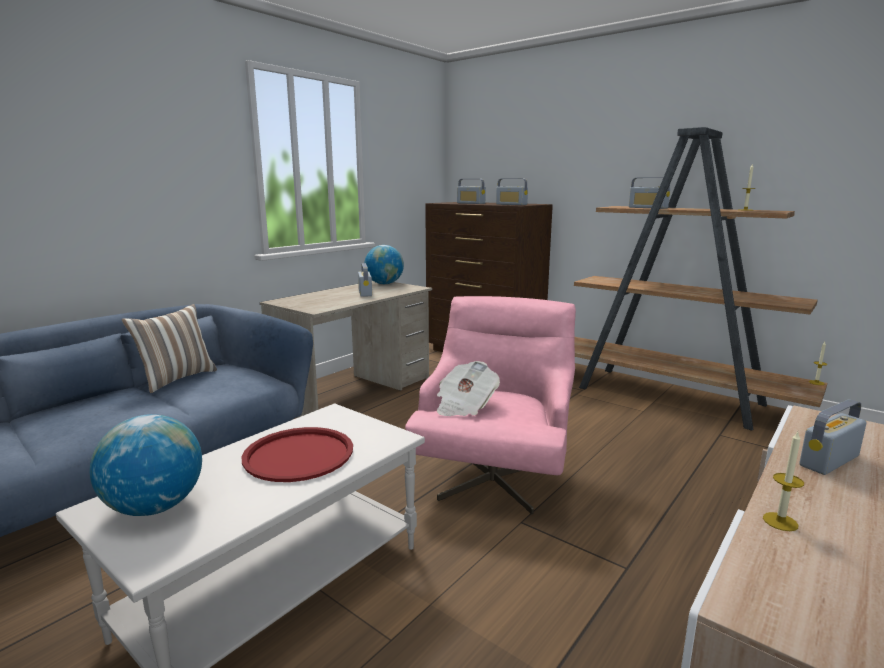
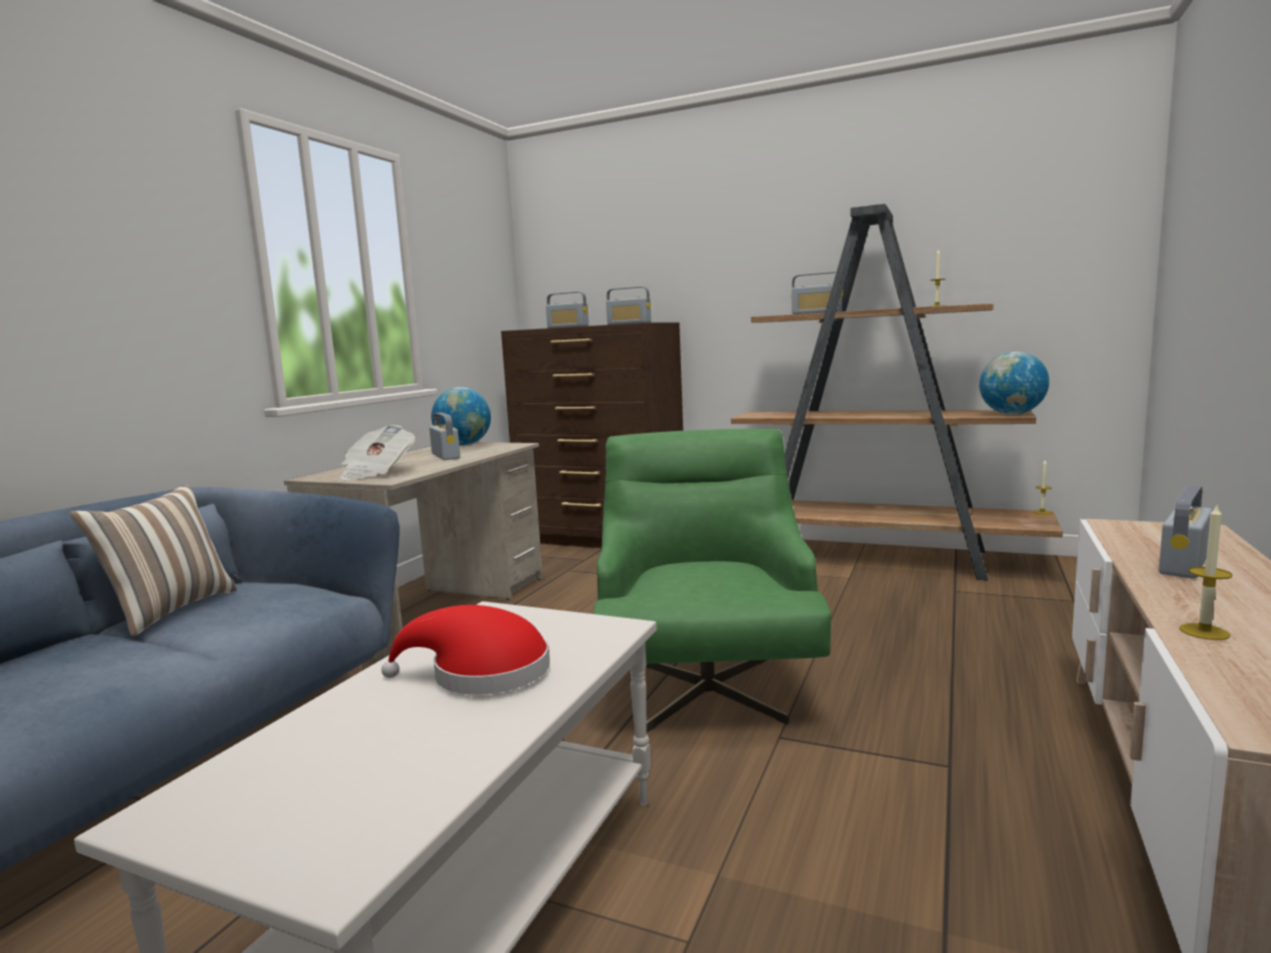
camera: 15 degrees left, 5 degrees down
(155, 507) = (279, 789): globe -> globe (1011, 414)
(299, 455) = (481, 673): red tray -> red hat
(464, 406) = (667, 583): newspaper -> newspaper (377, 473)
(495, 472) = (706, 681): pink armchair -> green armchair

